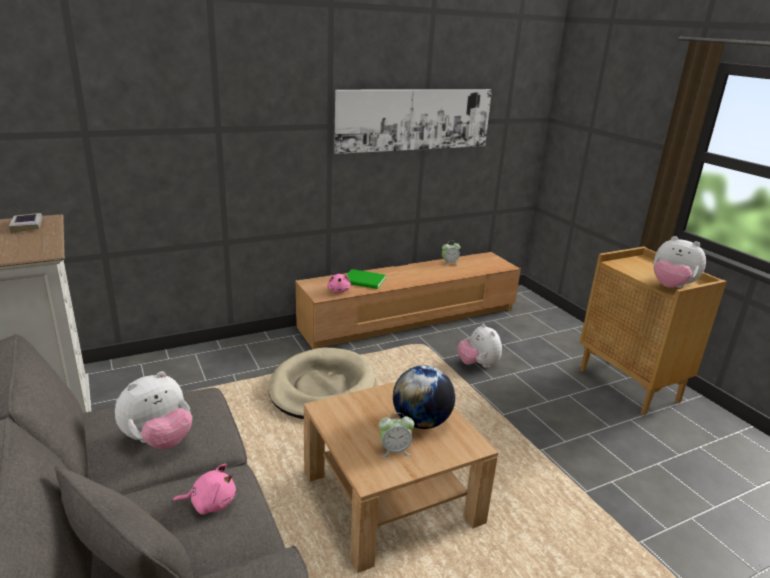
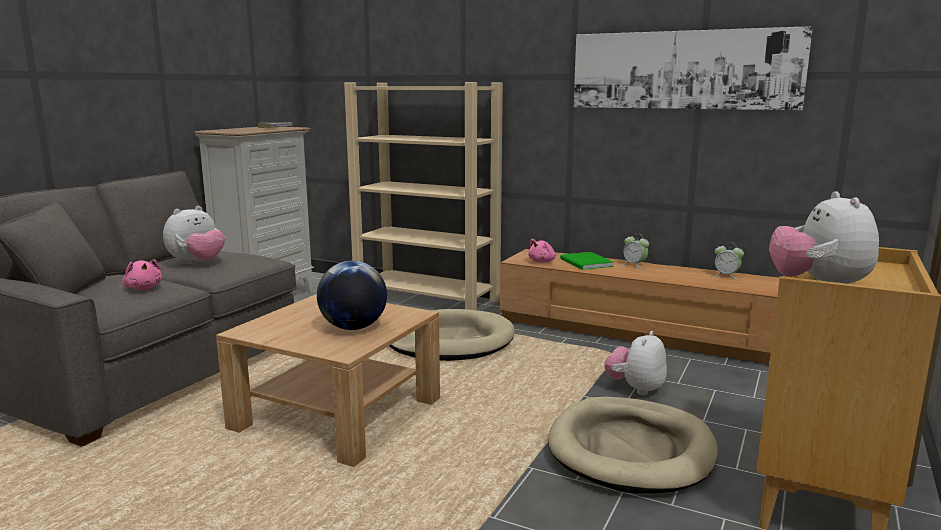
camera: 55 degrees right, 10 degrees down
(159, 440) = (197, 263): plush toy -> plush toy turned 60 degrees counterclockwise
(216, 356) = (427, 299): none -> beige bookcase
(394, 450) = (294, 329): alarm clock -> alarm clock (634, 265)
(548, 407) = (631, 450): none -> beige dog bed

